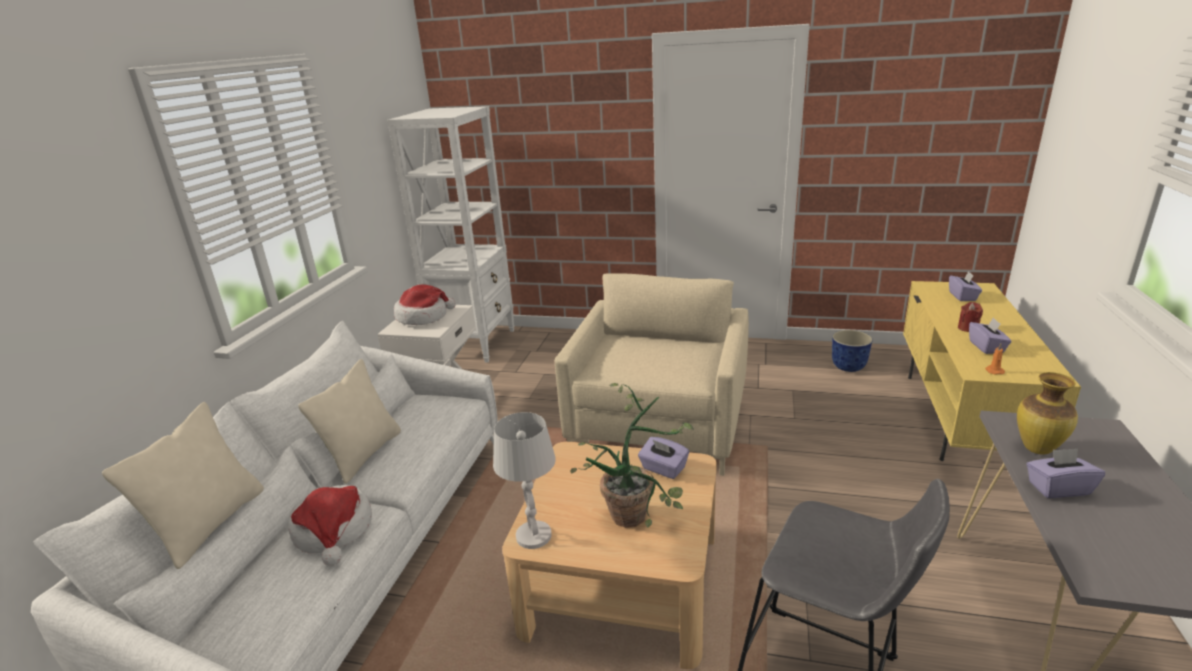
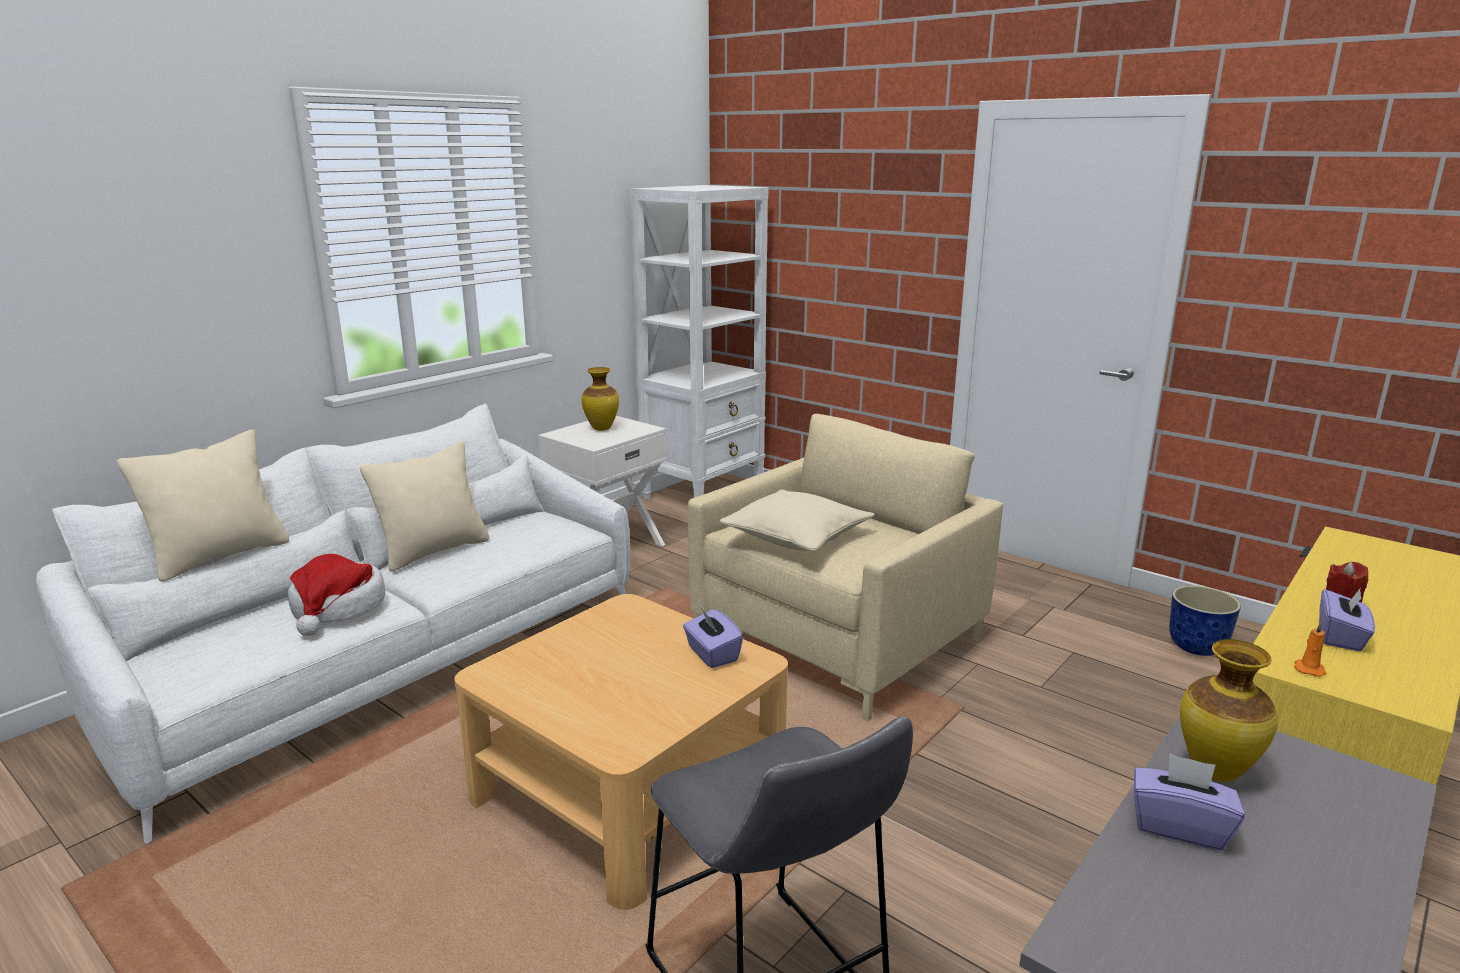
camera: 25 degrees right, 5 degrees down
(423, 317) = (601, 429): hat -> vase
(534, 536) = (500, 672): white table lamp -> none
(638, 513) = (631, 688): potted plant -> none
(640, 366) = (796, 537): none -> beige pillow
(963, 296) = (1393, 565): purple tissue box -> none

